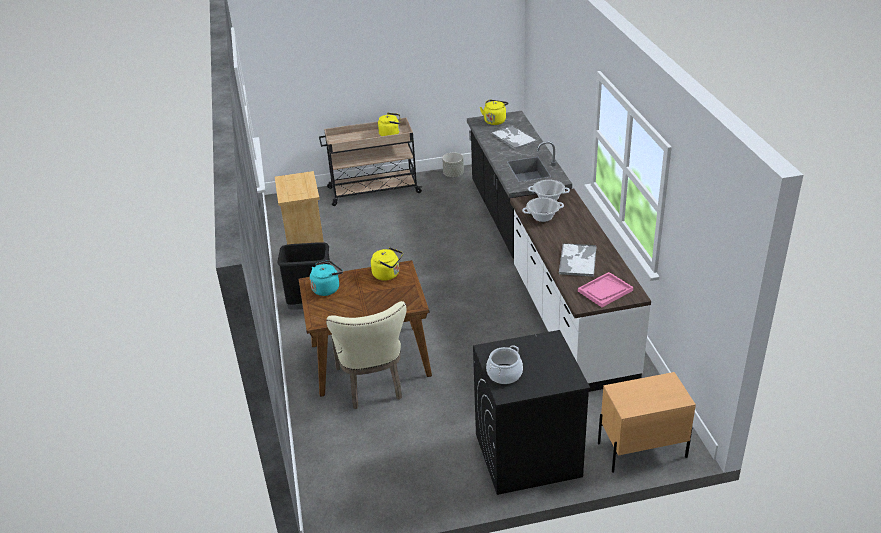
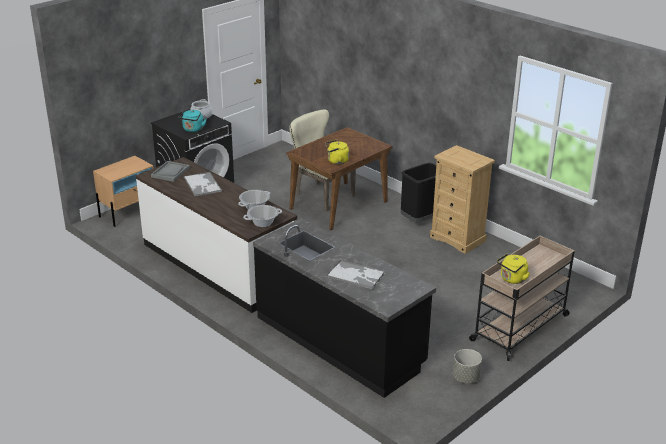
camera: 145 degrees right, 5 degrees down
(327, 288) = (365, 145): turquoise kettle -> turquoise kettle (193, 129)
(495, 121) = (400, 292): yellow kettle -> none
(605, 291) = (170, 172): pink tray -> grey tray

